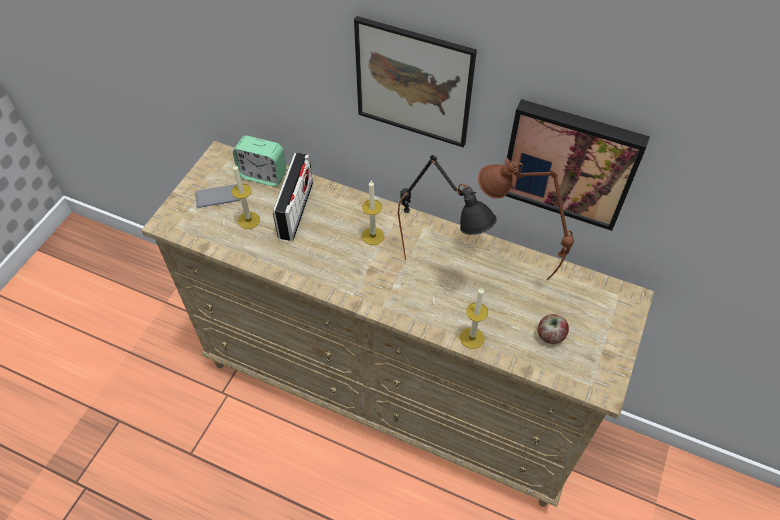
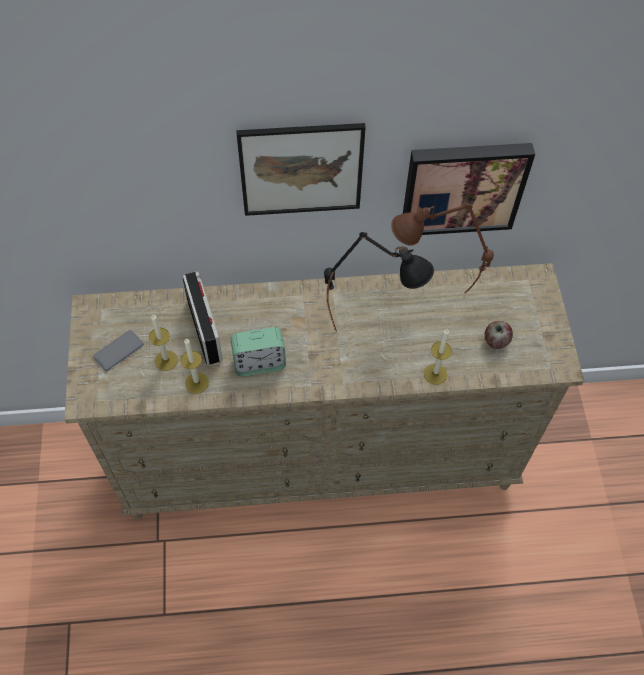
camera: 30 degrees left, 5 degrees up
(263, 175) = (148, 309): alarm clock -> alarm clock (259, 363)
(373, 236) = (292, 322): candle -> candle (196, 383)

